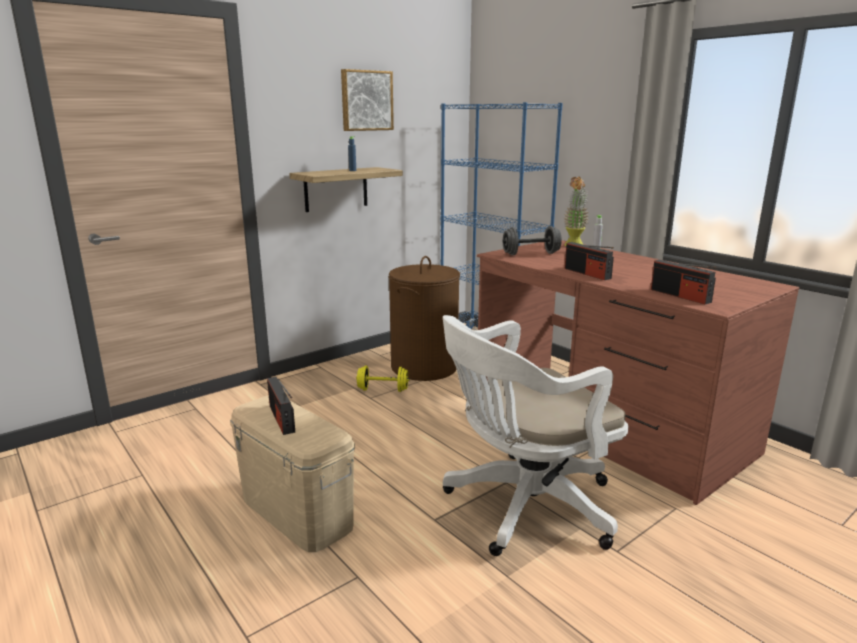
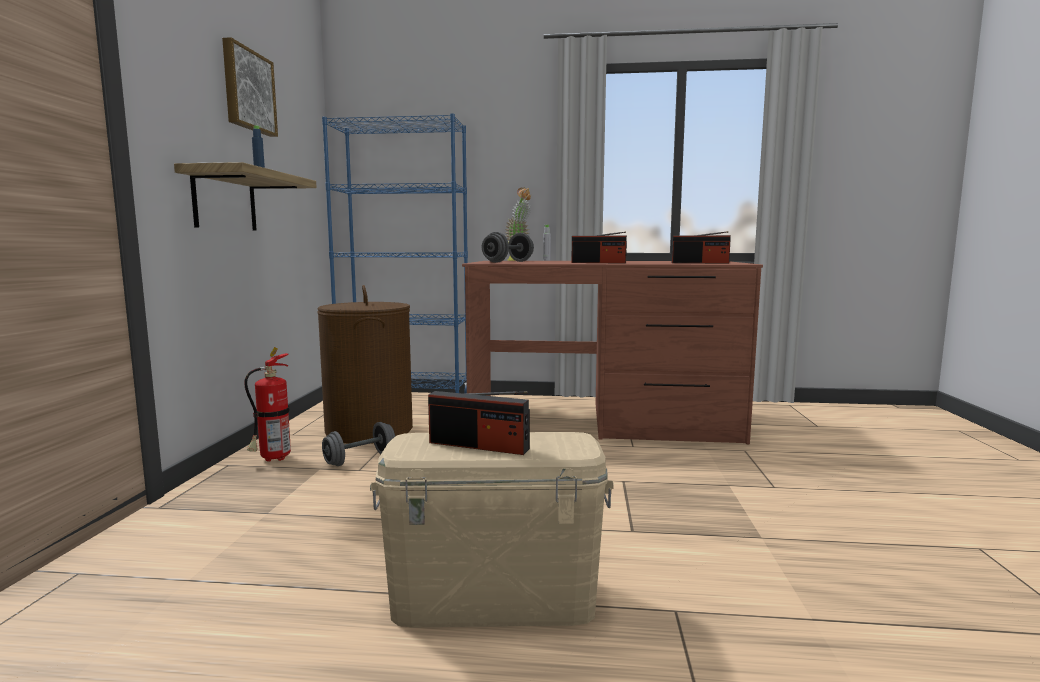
camera: 45 degrees left, 10 degrees down
(343, 371) = (272, 459): none -> fire extinguisher
(383, 389) = (360, 459): yellow dumbbell -> grey dumbbell
(523, 507) = (670, 490): white office chair -> none

